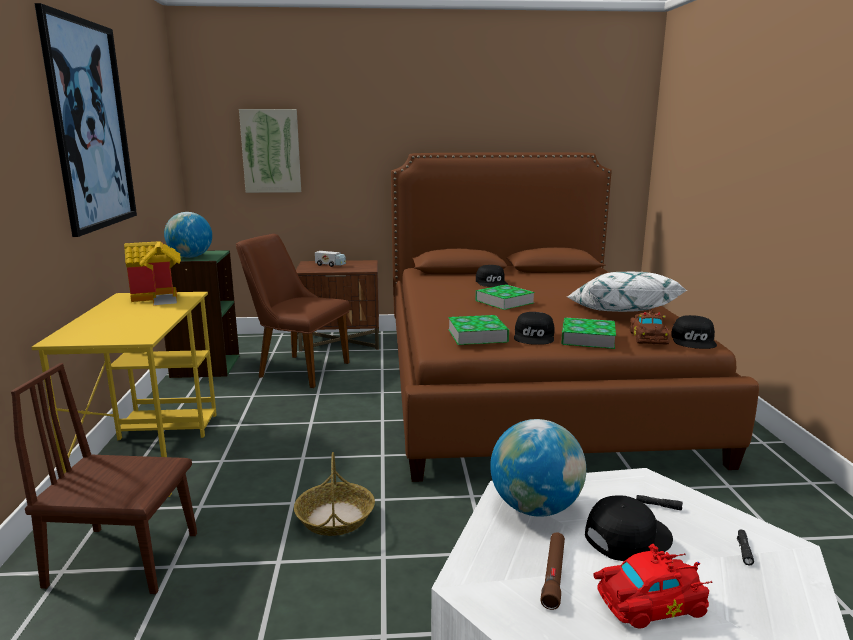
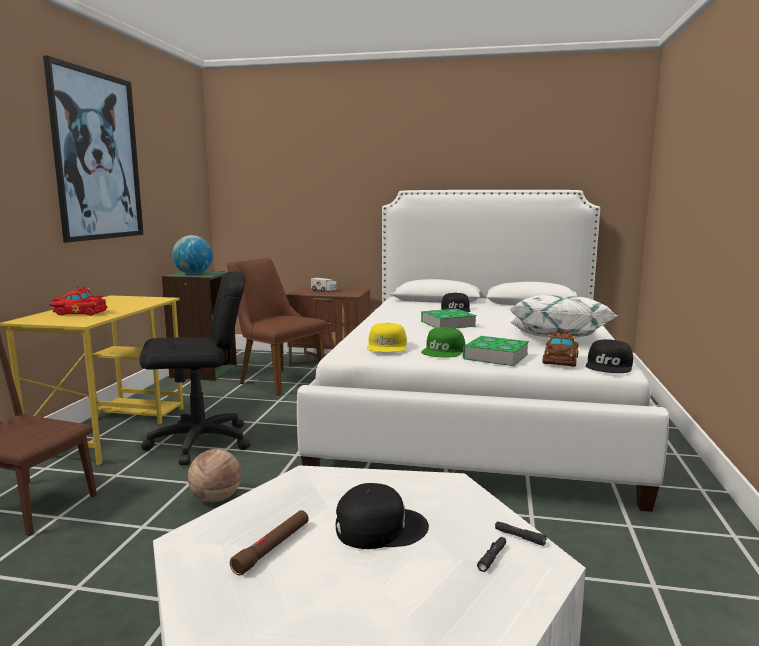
camera: 15 degrees right, 5 degrees down
(161, 298) = (137, 300): toy house -> none
(268, 454) = (200, 443): none -> black office chair
(271, 151) = (281, 189): picture -> none
(335, 517) = (216, 499): basket -> basketball
(477, 335) = (387, 346): book -> yellow cap
(525, 384) = (476, 410): brown bed -> white bed
(534, 336) = (444, 351): black cap -> green cap
(535, 508) = (316, 492): globe -> none
(647, 602) = (338, 586): red toy car -> red toy car (80, 313)
(658, 506) = (441, 506): black flashlight -> black flashlight (519, 537)

